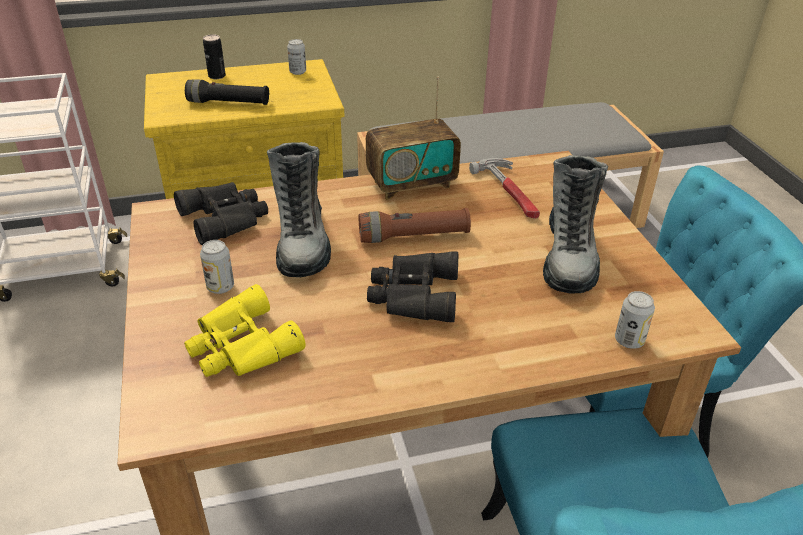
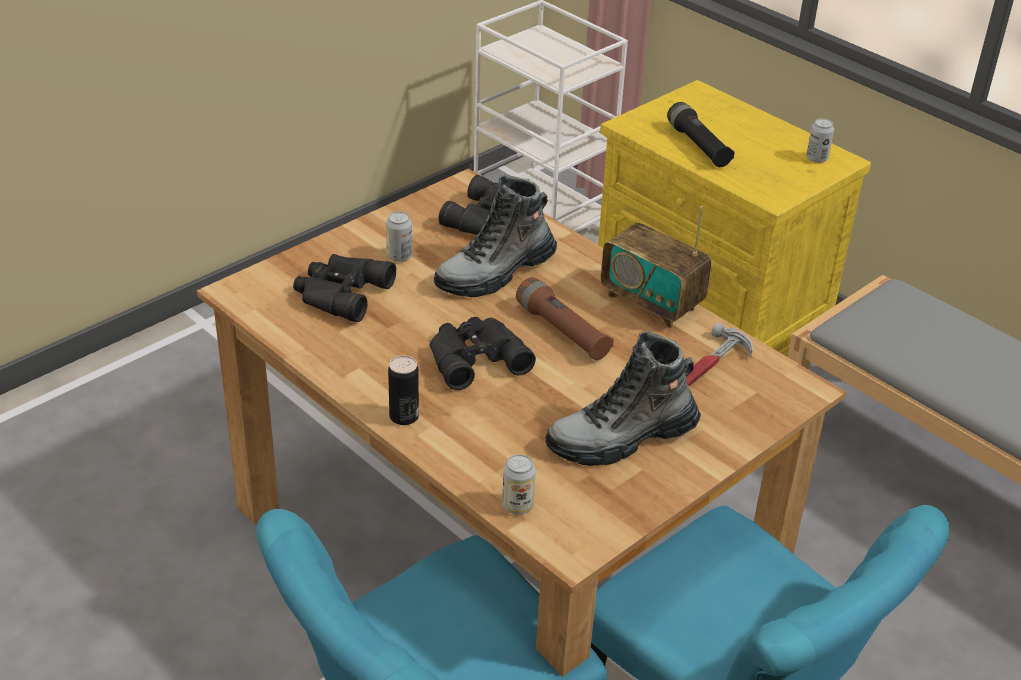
camera: 60 degrees right, 0 degrees up
(217, 76) = (743, 117): can -> can (404, 416)
(240, 347) = (339, 293): yellow binoculars -> black binoculars

